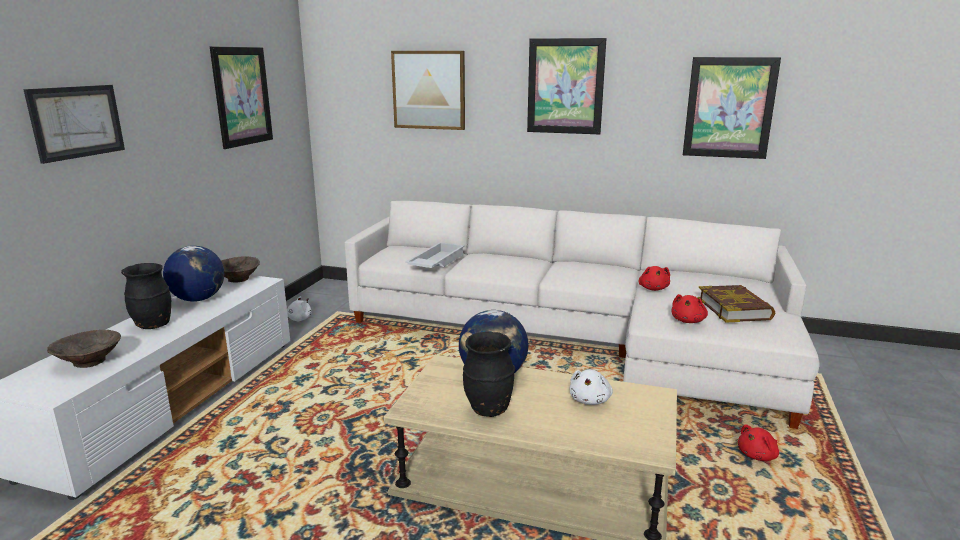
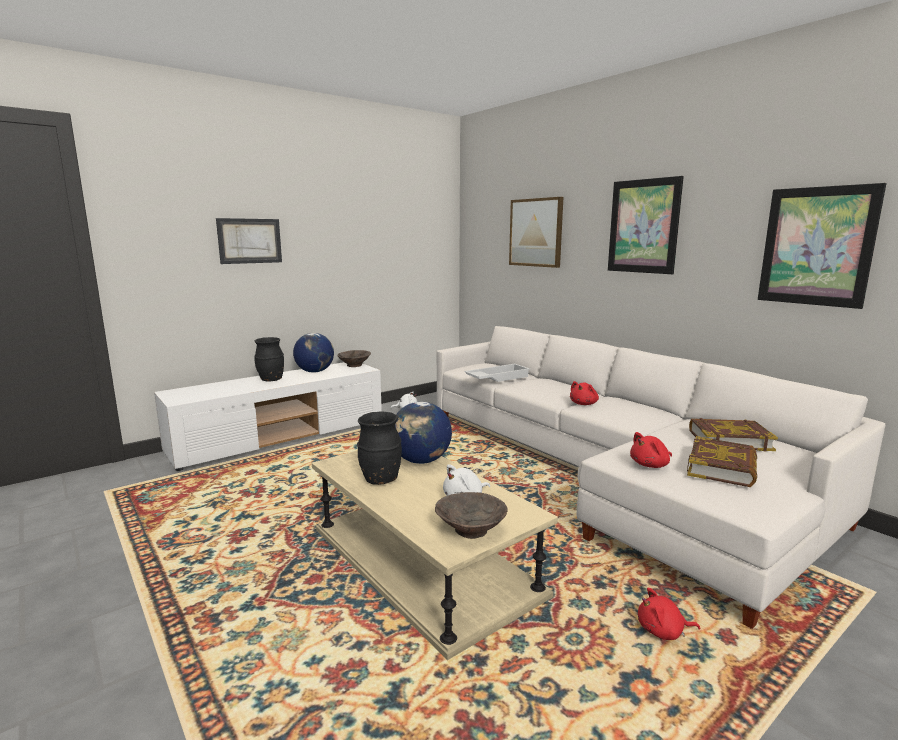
camera: 35 degrees right, 5 degrees down
(89, 362) = (214, 390): brown bowl -> brown bowl (470, 531)
(242, 96) = (391, 235): picture -> none
(653, 288) = (664, 433): red plush toy -> red plush toy (584, 404)
(703, 283) = (729, 440): none -> book

